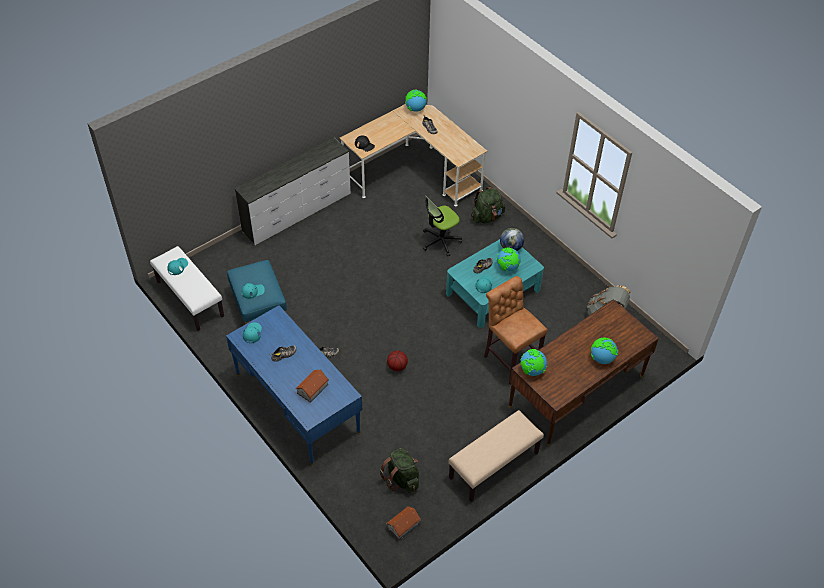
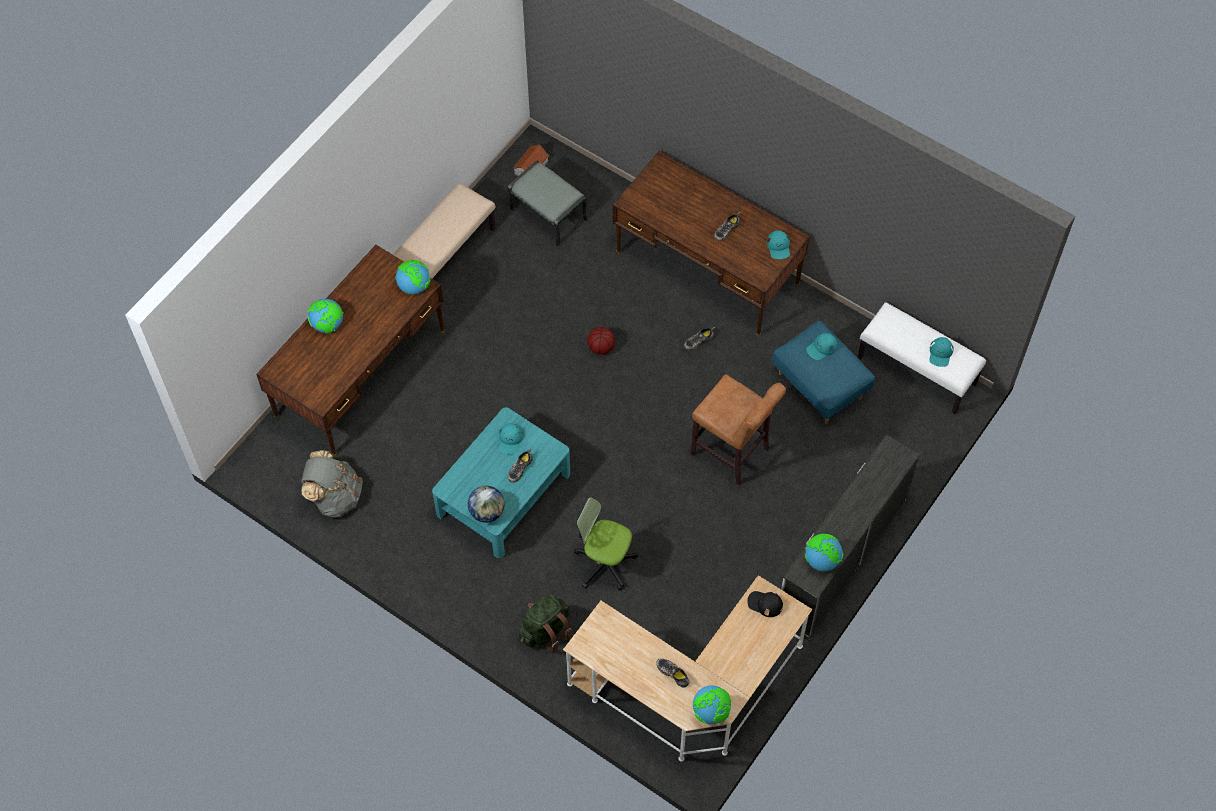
camera: 165 degrees right, 10 degrees up
(297, 403) = (707, 269): blue desk -> brown desk
(312, 389) = (673, 197): toy house -> none
(401, 478) = (549, 215): green backpack -> grey ottoman
(440, 241) = (605, 563): office chair -> office chair turned 105 degrees counterclockwise
(507, 268) = (484, 476): globe -> globe (822, 560)
(509, 359) = (457, 396): brown stool -> brown stool (733, 454)

